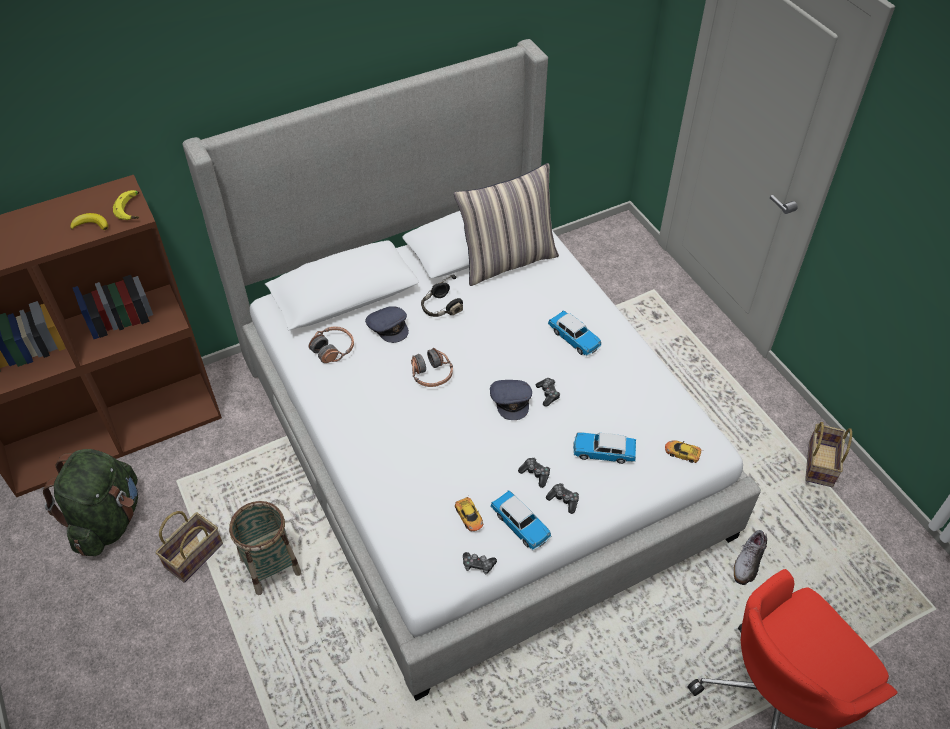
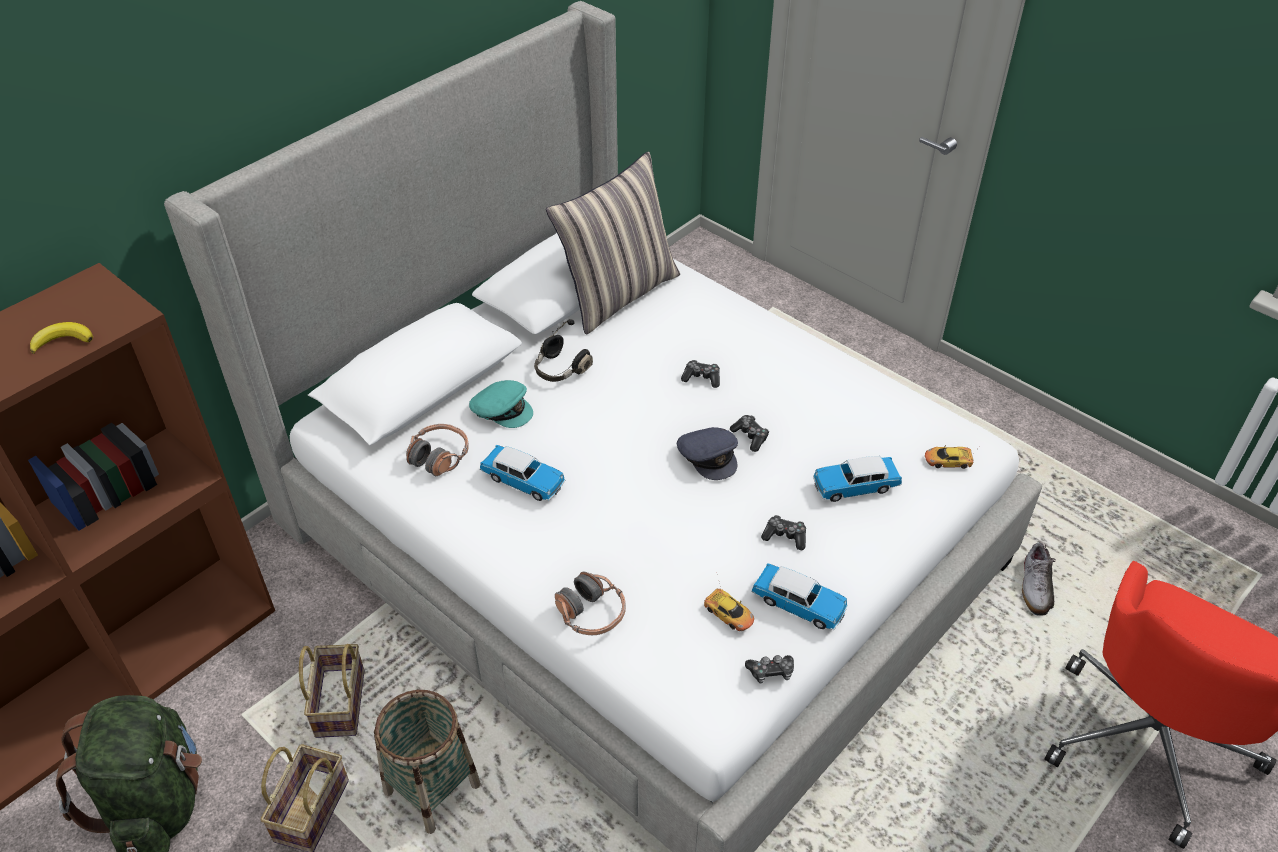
camera: 20 degrees left, 5 degrees down
(132, 209) = (119, 306): banana -> none
(388, 327) = (502, 409): grey cap -> turquoise cap
(431, 374) = (589, 452): headphones -> headphones (591, 613)
(563, 500) = (836, 557): game controller -> game controller (702, 378)
(574, 338) = (748, 363): toy car -> toy car (523, 480)
(819, 463) = (1055, 450): basket -> basket (338, 701)

